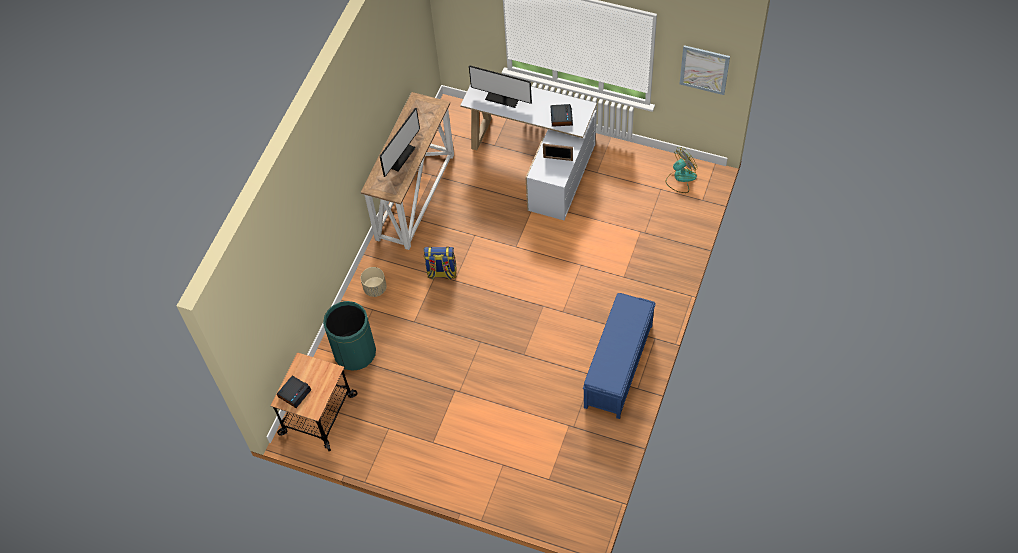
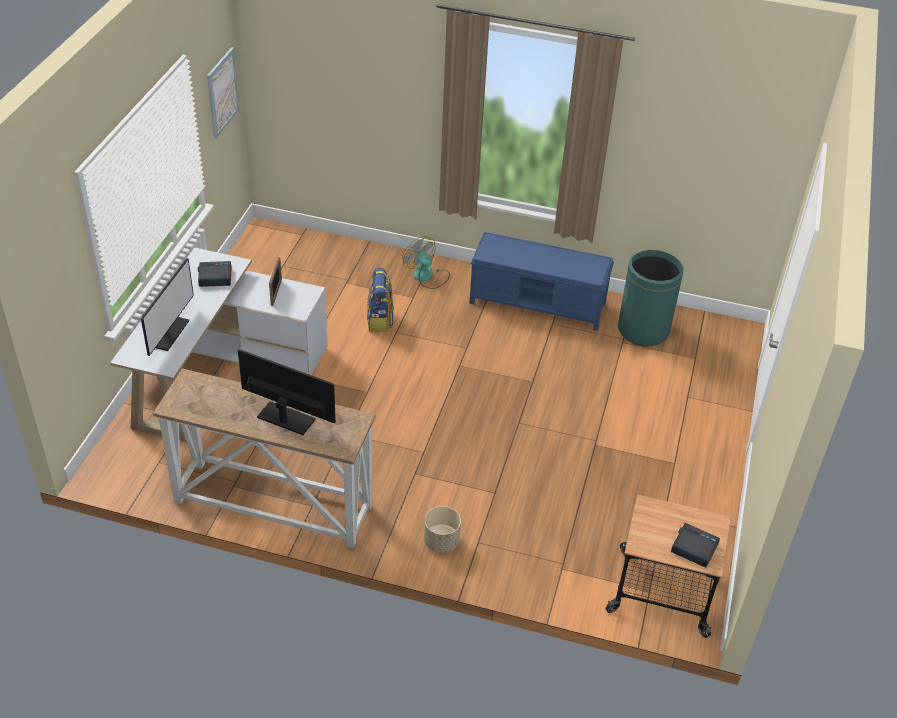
camera: 100 degrees left, 15 degrees down
(355, 353) = (554, 557): green trash can -> green trash can (643, 330)
(441, 272) = (411, 466): backpack -> backpack (380, 320)
(680, 178) = (268, 250): fan -> fan (427, 276)

